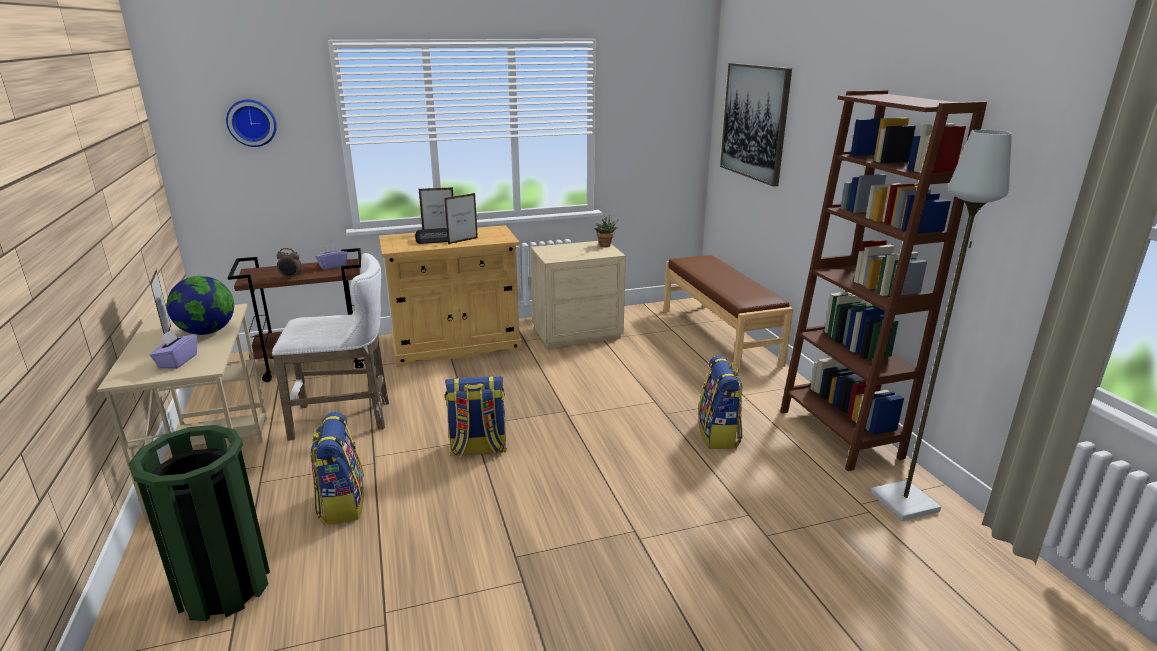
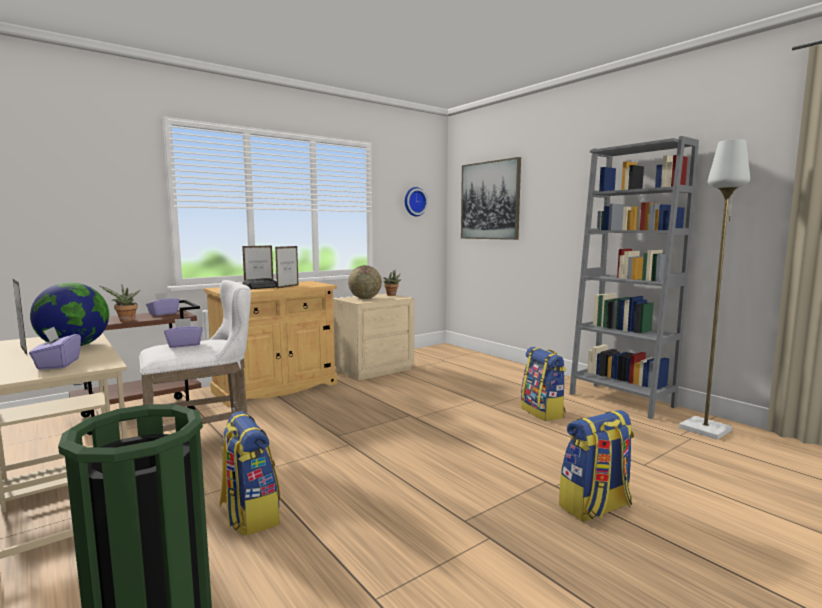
camera: 20 degrees left, 15 degrees down
(252, 123) = (82, 181): wall clock -> wall clock (414, 201)
(291, 277) = (126, 321): alarm clock -> potted plant
(317, 324) = (184, 345): none -> purple tissue box
(478, 449) = (356, 450): backpack -> backpack (595, 507)
(566, 251) = (365, 298): none -> globe
(719, 336) = (483, 360): brown bench -> none
(839, 434) = (621, 400): brown bookcase -> grey bookcase

